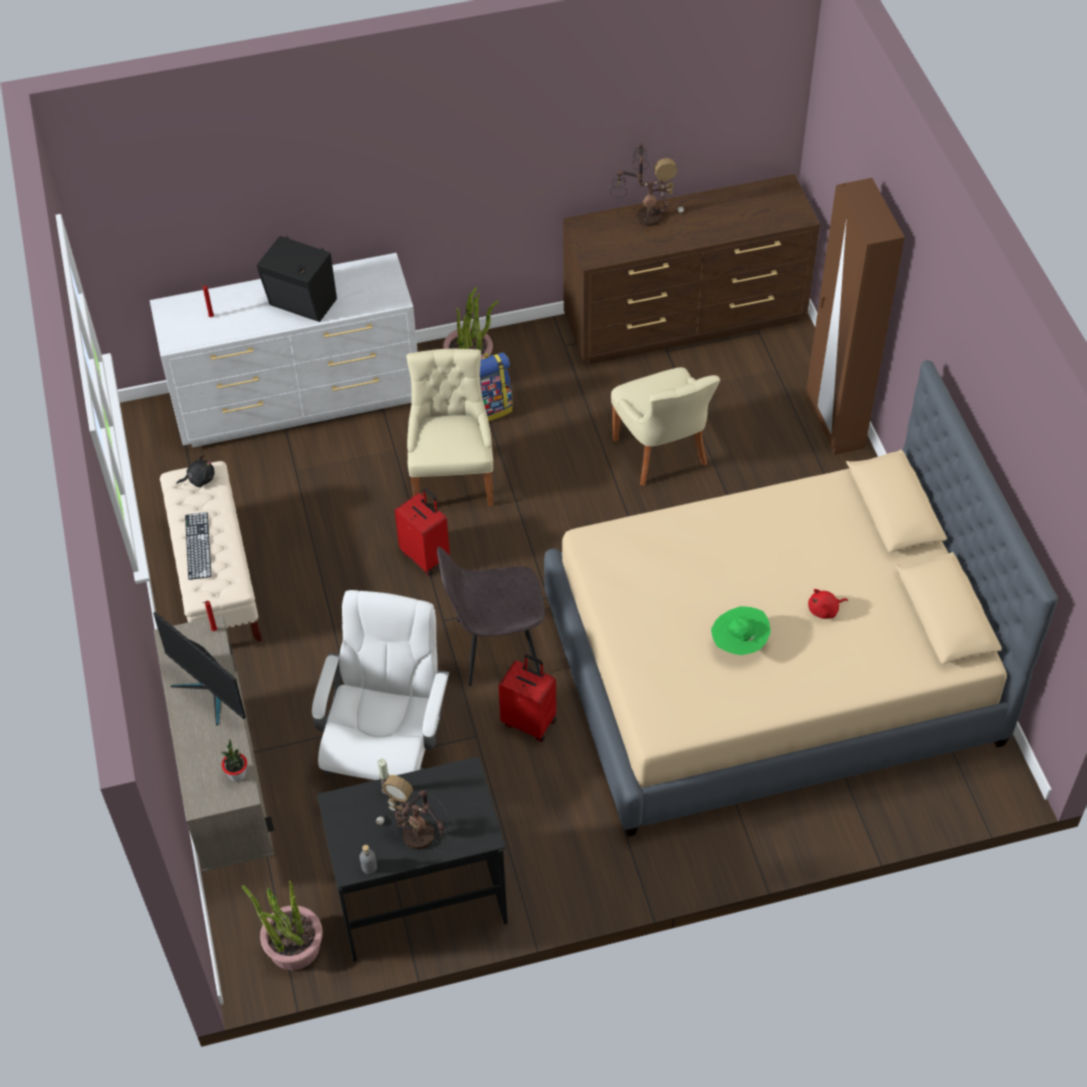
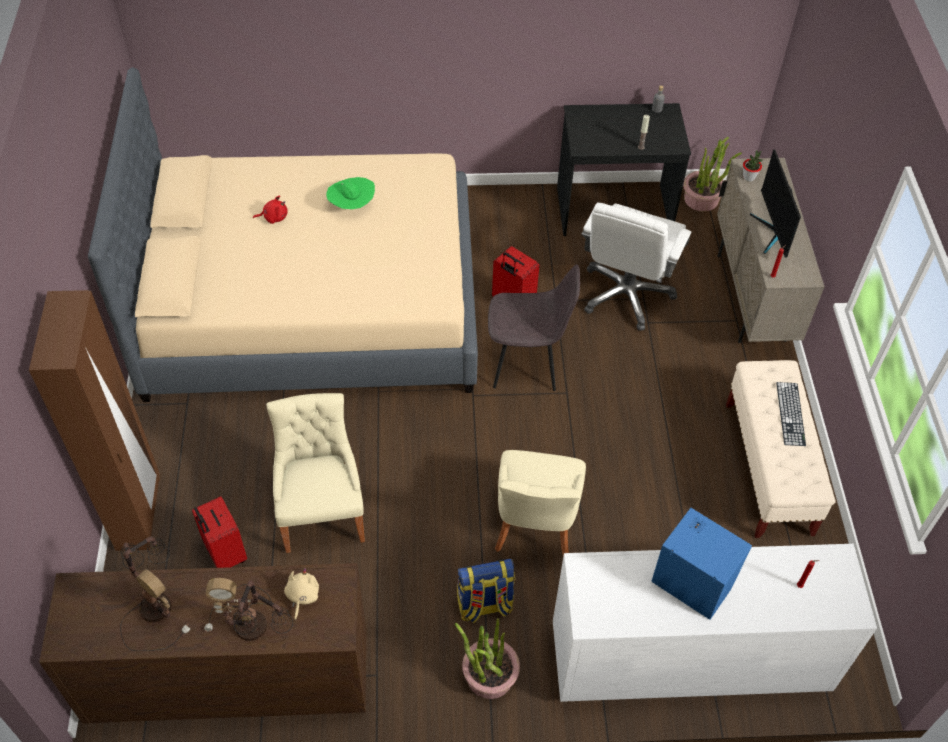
camera: 170 degrees left, 0 degrees up
(199, 479) = (794, 482): black plush toy -> none
(210, 692) = (773, 232): monitor -> monitor turned 150 degrees counterclockwise
(302, 304) = (692, 581): black speaker -> blue speaker
(419, 837) = (621, 118): table lamp -> table lamp (155, 606)
(426, 556) = (572, 453): red suitcase -> red suitcase (224, 554)
(618, 242) = (302, 596): none -> beige plush toy

